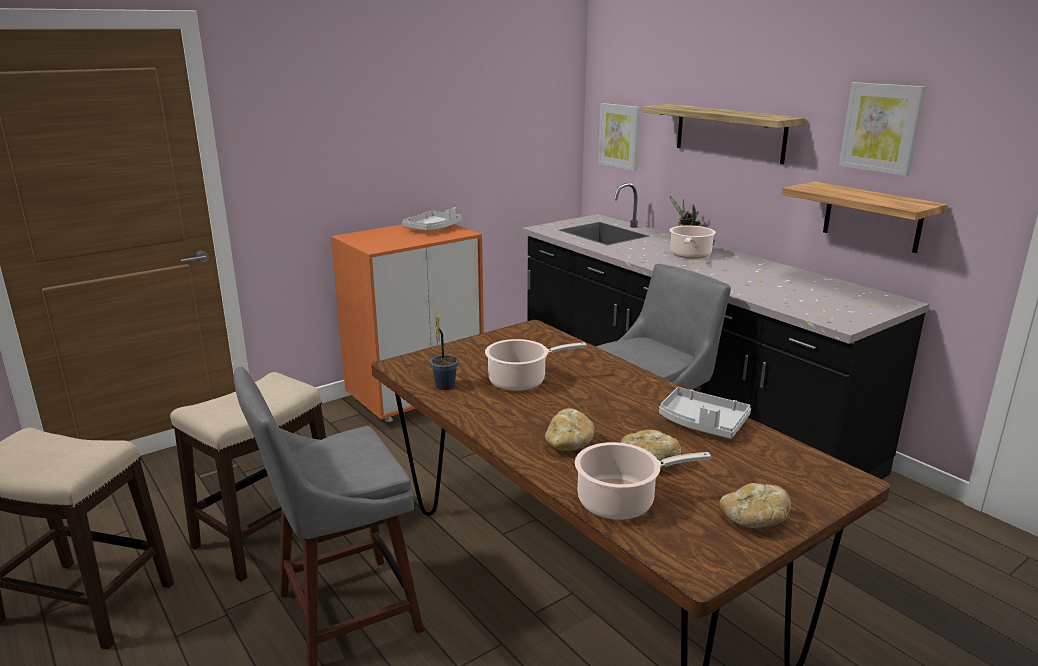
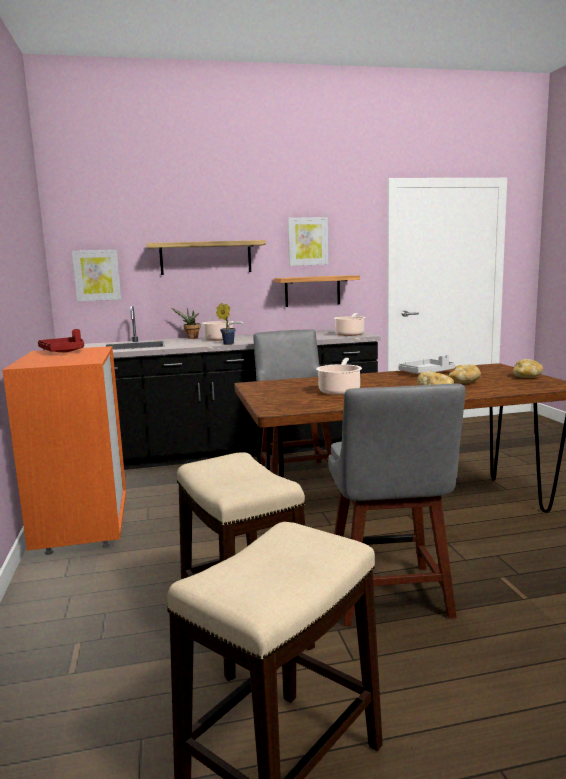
camera: 65 degrees left, 10 degrees down
(433, 228) = (64, 352): grey tray -> red tray
(445, 385) = (326, 404): potted plant -> potted plant (227, 344)
(621, 501) = (505, 389): cooking pot -> cooking pot (350, 334)

